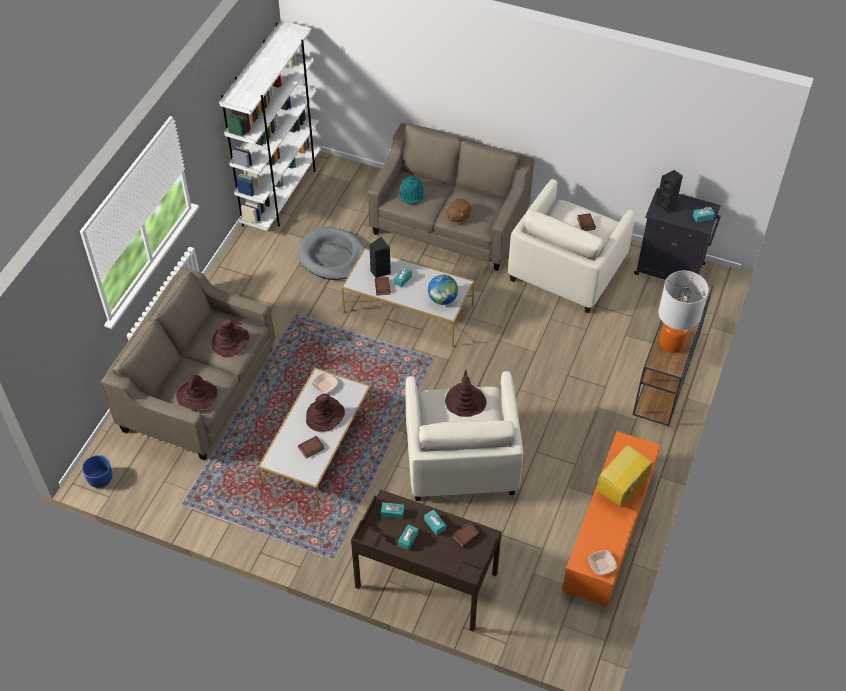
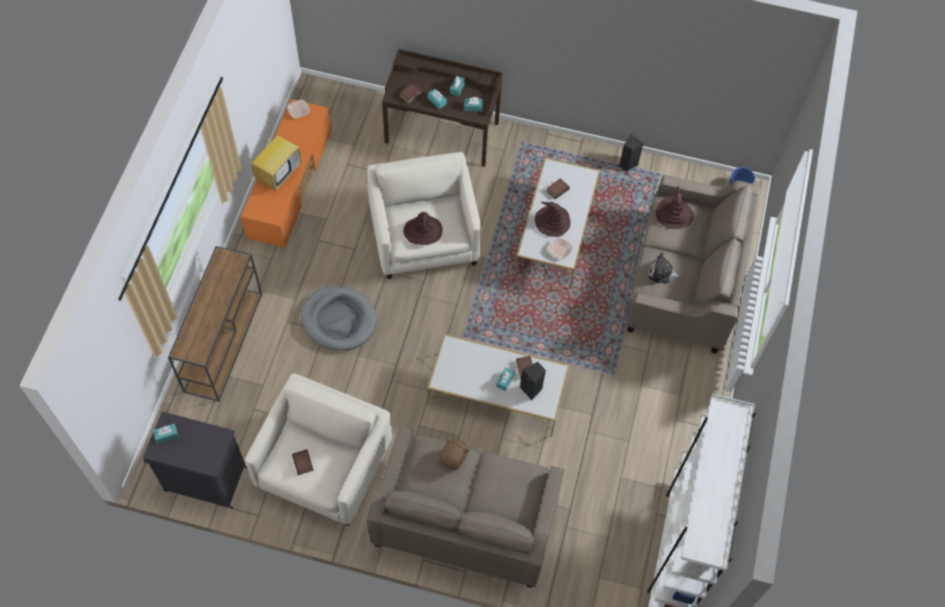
camera: 170 degrees right, 10 degrees up
(230, 341) = (662, 273): brown hat -> plush toy
(333, 256) = (593, 456): grey dog bed -> grey dog bed (339, 320)
(412, 194) = (512, 487): turquoise hat -> none
(442, 299) = (459, 360): globe -> none
(667, 205) = (207, 449): black speaker -> black speaker (627, 165)
(672, 343) = (220, 283): table lamp -> none

